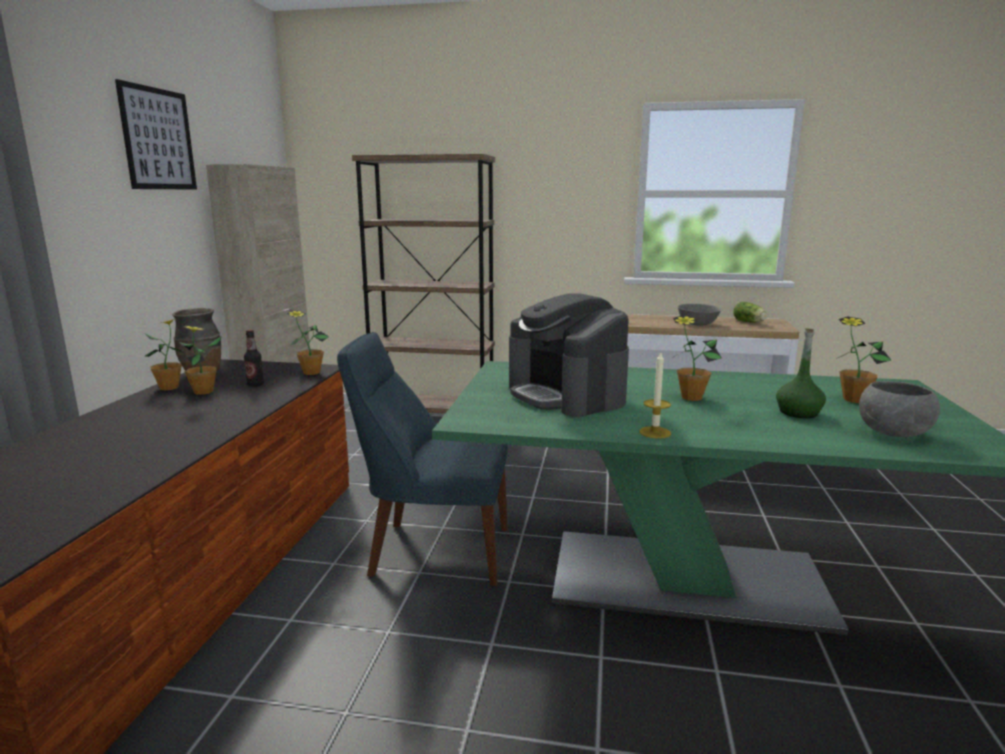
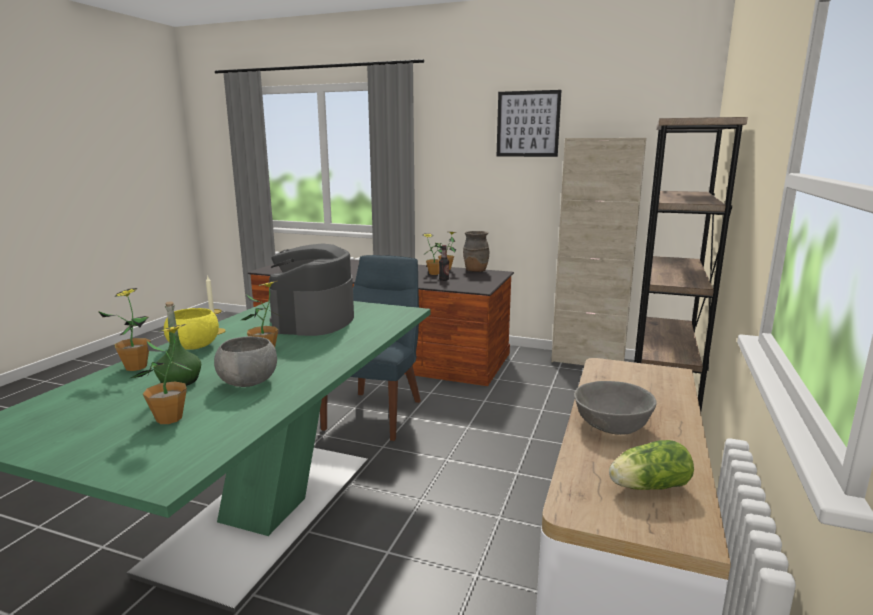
camera: 100 degrees right, 0 degrees up
(311, 373) = (468, 287): potted plant -> potted plant (136, 367)
(566, 395) = (314, 320): coffee machine -> coffee machine turned 60 degrees counterclockwise
(714, 430) = (193, 346): none -> yellow bowl
(894, 433) = (88, 403): grey bowl -> grey bowl (247, 382)

